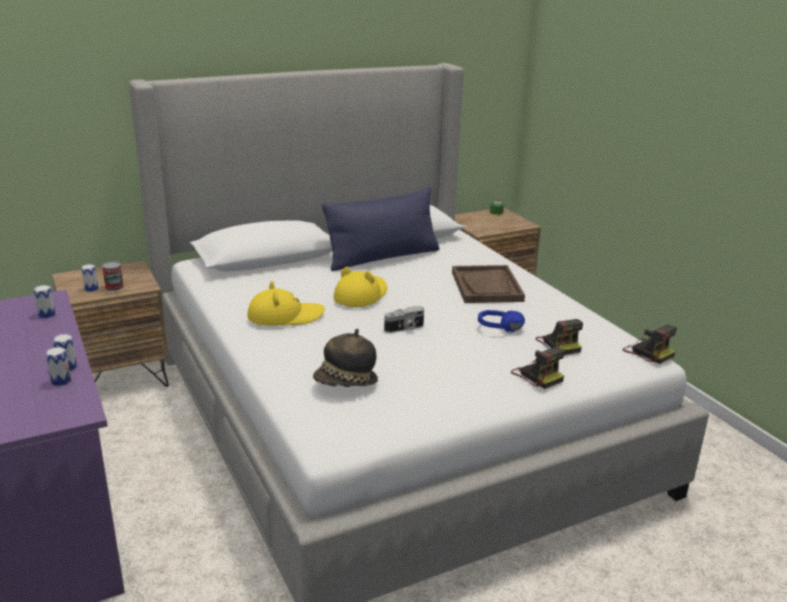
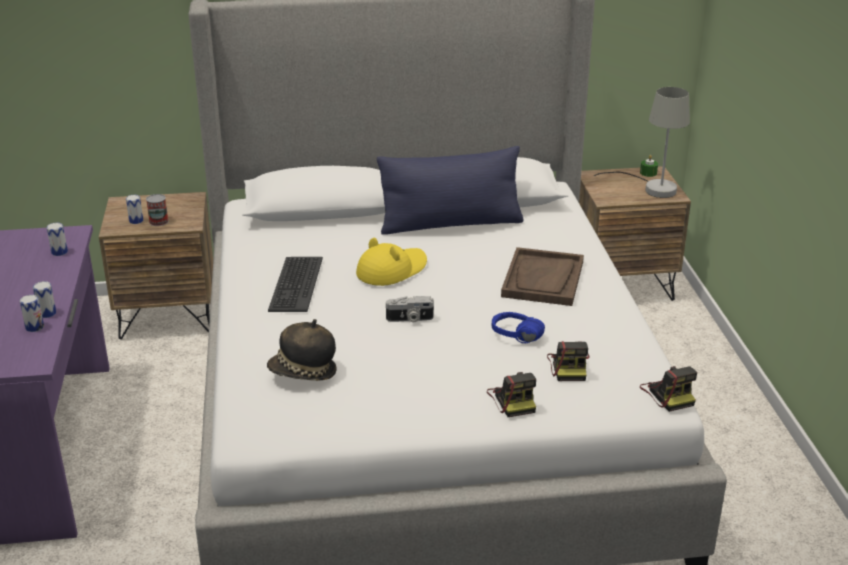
camera: 20 degrees right, 5 degrees up
(285, 316) = (295, 284): yellow hat -> keyboard
(507, 221) = (652, 188): none -> grey table lamp

